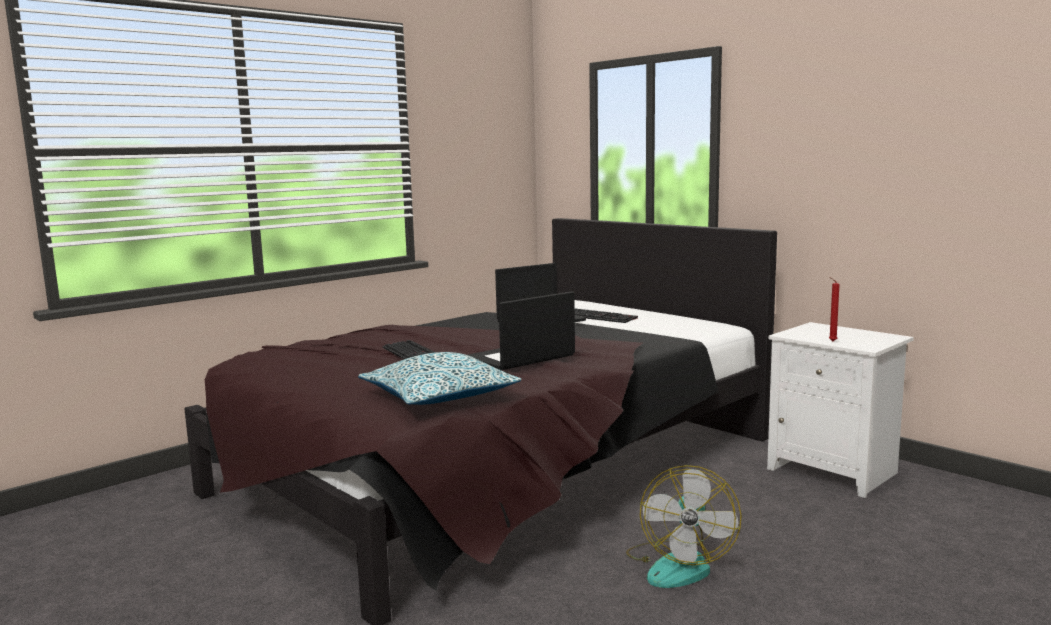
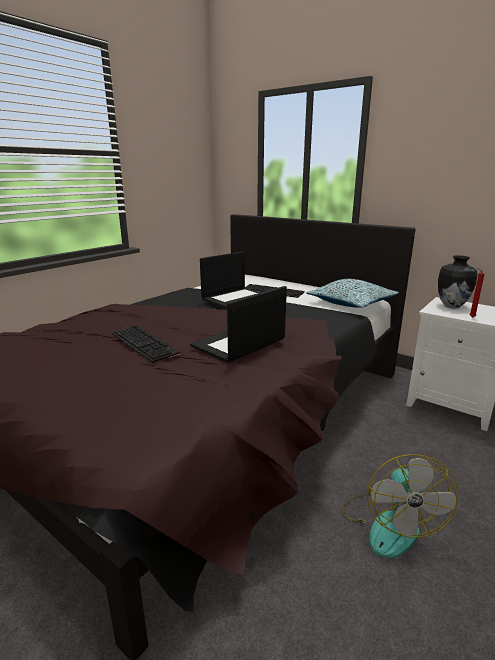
camera: 10 degrees left, 10 degrees up
(439, 397) = (180, 405): pillow -> pillow (351, 303)
(819, 330) = (451, 306): none -> vase

